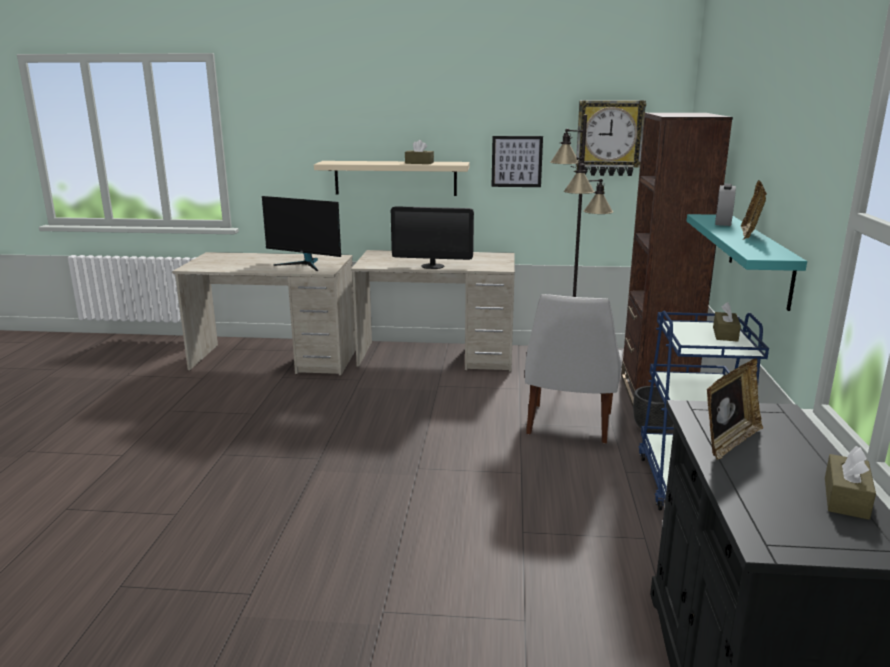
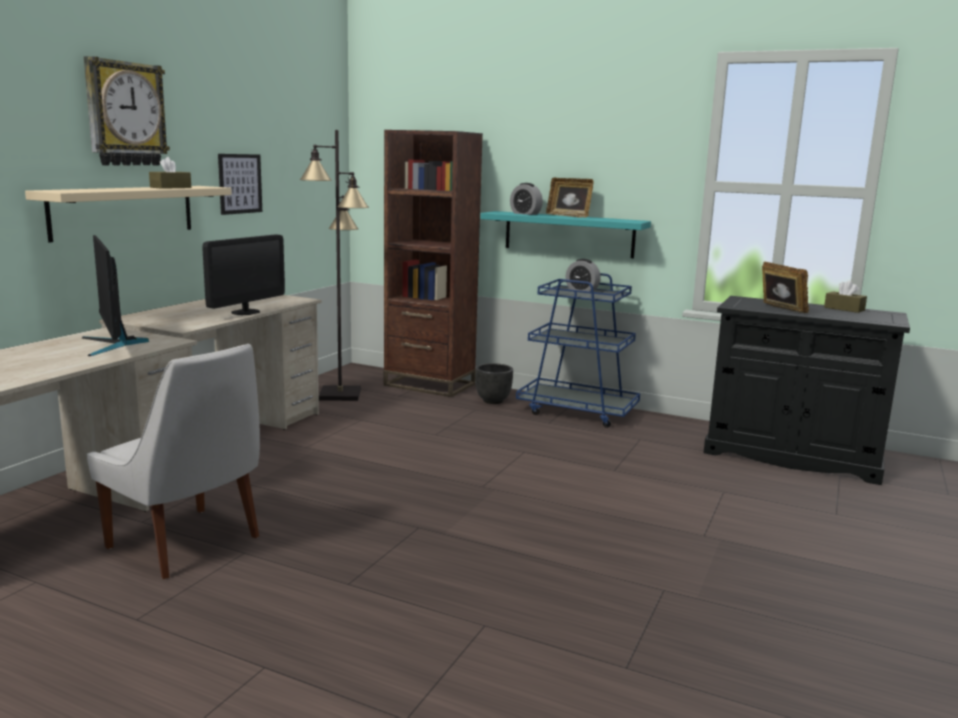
camera: 70 degrees left, 5 degrees down
(305, 264) = (113, 344): monitor -> monitor turned 105 degrees clockwise
(569, 425) = (456, 420): white chair -> white chair (187, 544)
(609, 138) = (304, 157): wall clock -> wall clock (125, 114)
(725, 334) = (582, 290): brown tissue box -> alarm clock

